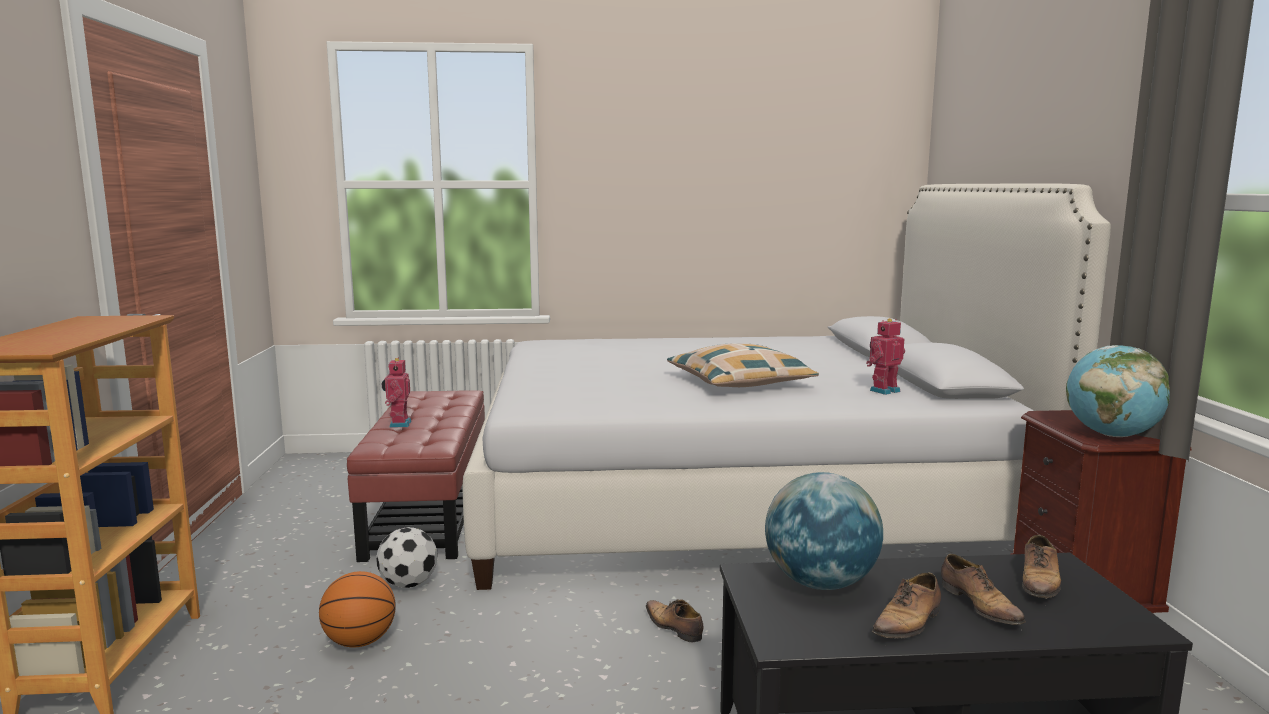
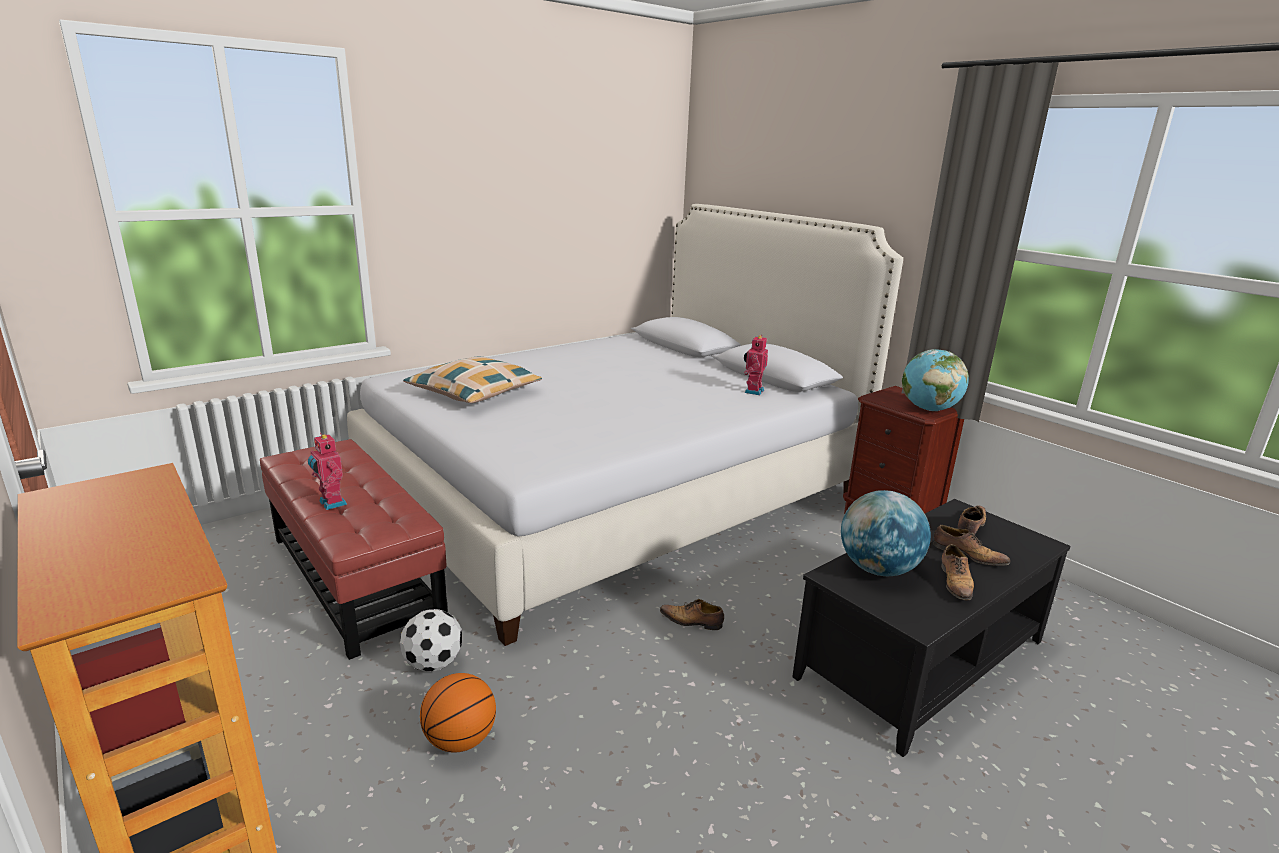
camera: 35 degrees left, 10 degrees up
(739, 382) = (647, 401): pillow -> pillow (474, 392)
(1039, 582) = (970, 527): shoe -> shoe turned 135 degrees counterclockwise

